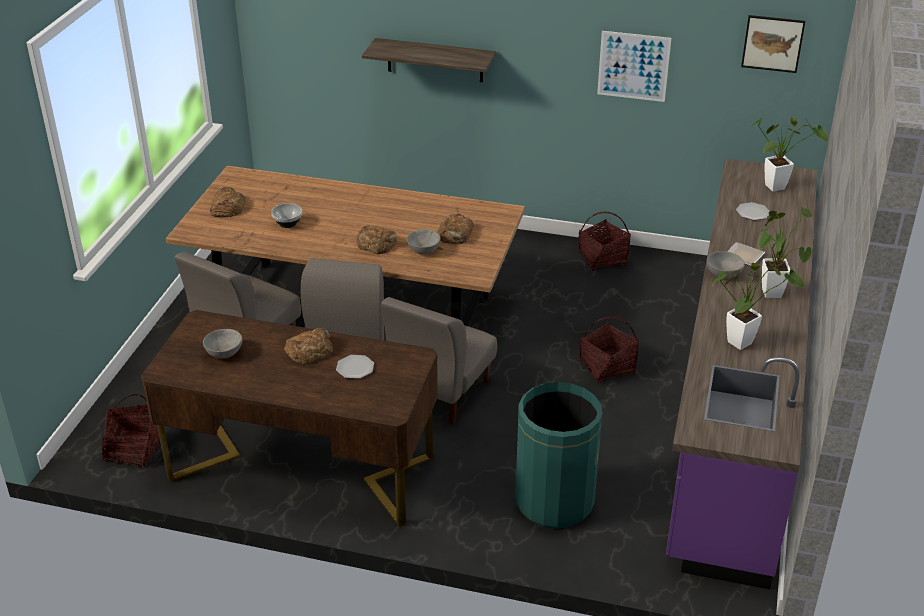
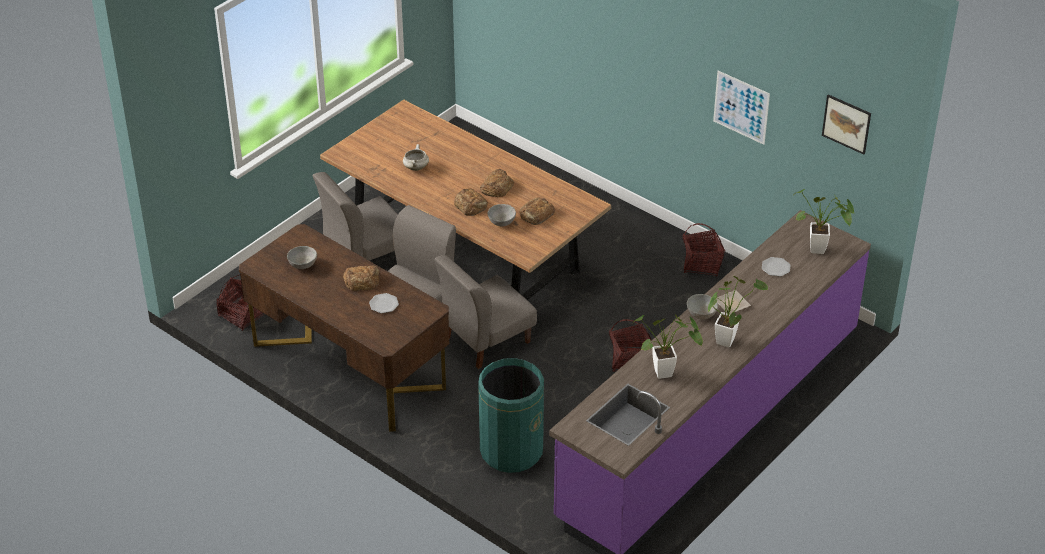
camera: 25 degrees right, 5 degrees up
(227, 207) = (380, 139): bread -> bread (496, 187)
(287, 223) = (416, 167): bowl -> white cooking pot
(435, 60) = (593, 53): shelf -> none

